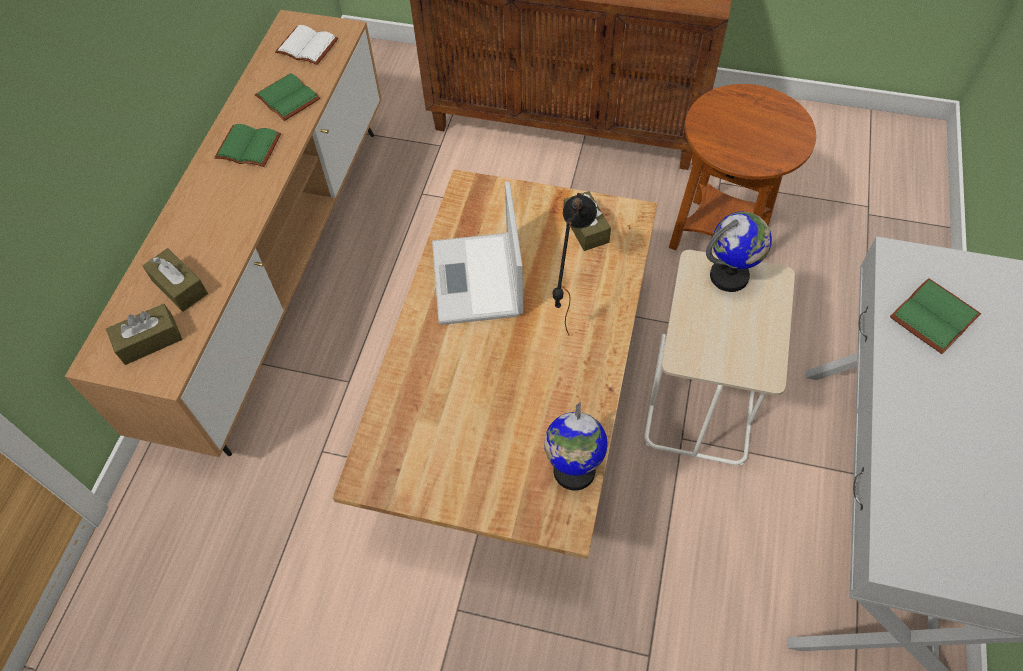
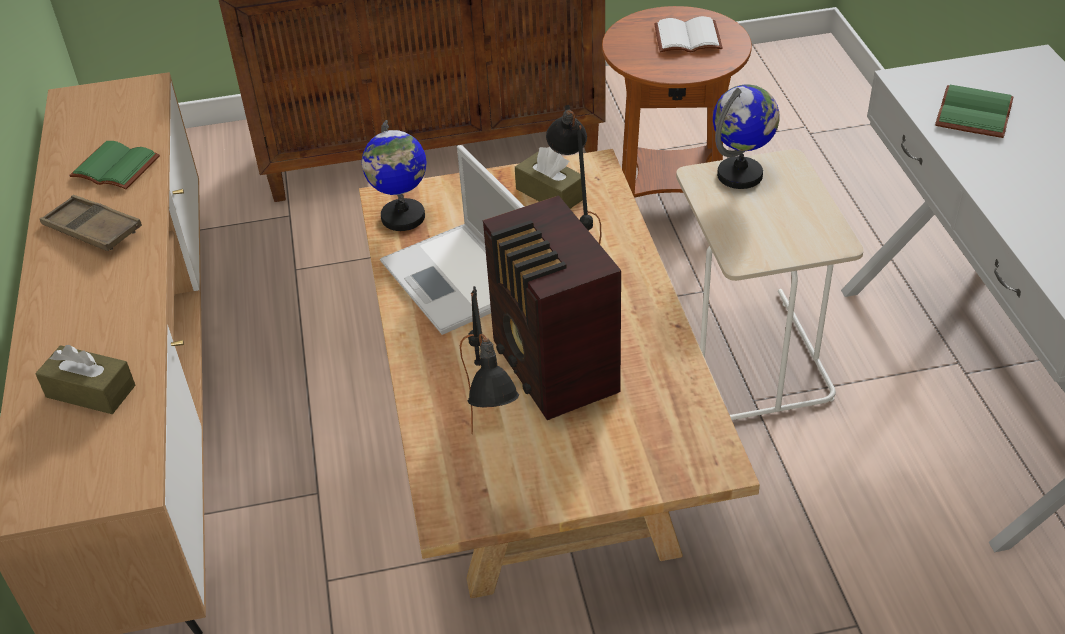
camera: 25 degrees left, 15 degrees down
(149, 341) = (84, 459): brown tissue box -> none
(247, 148) = (93, 229): green book -> brown tray
(305, 47) = (107, 115): white book -> white book (686, 39)
(415, 453) = (495, 466): none -> black table lamp
(499, 389) = (554, 370): none -> radio
(573, 471) = (689, 413): globe -> globe (402, 217)

